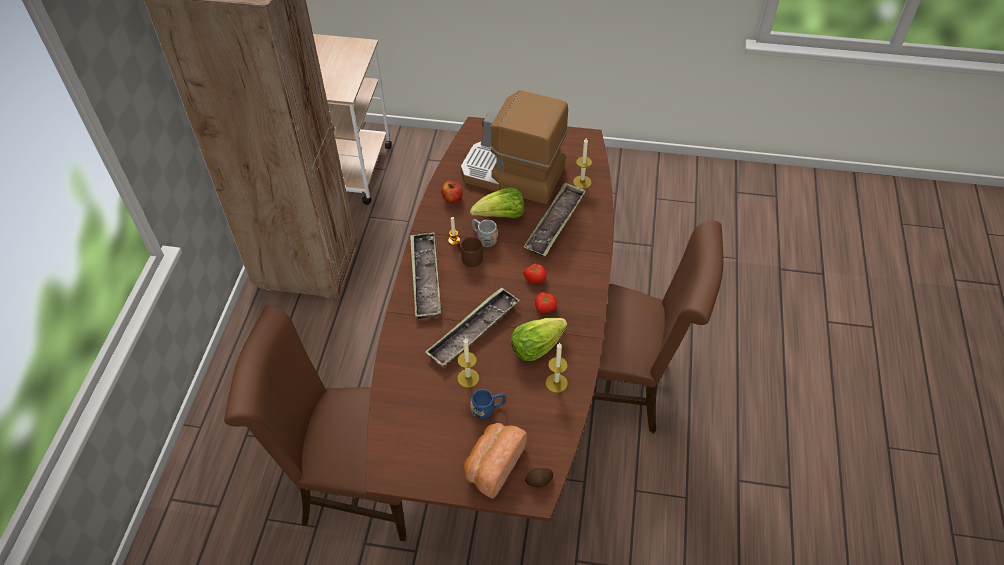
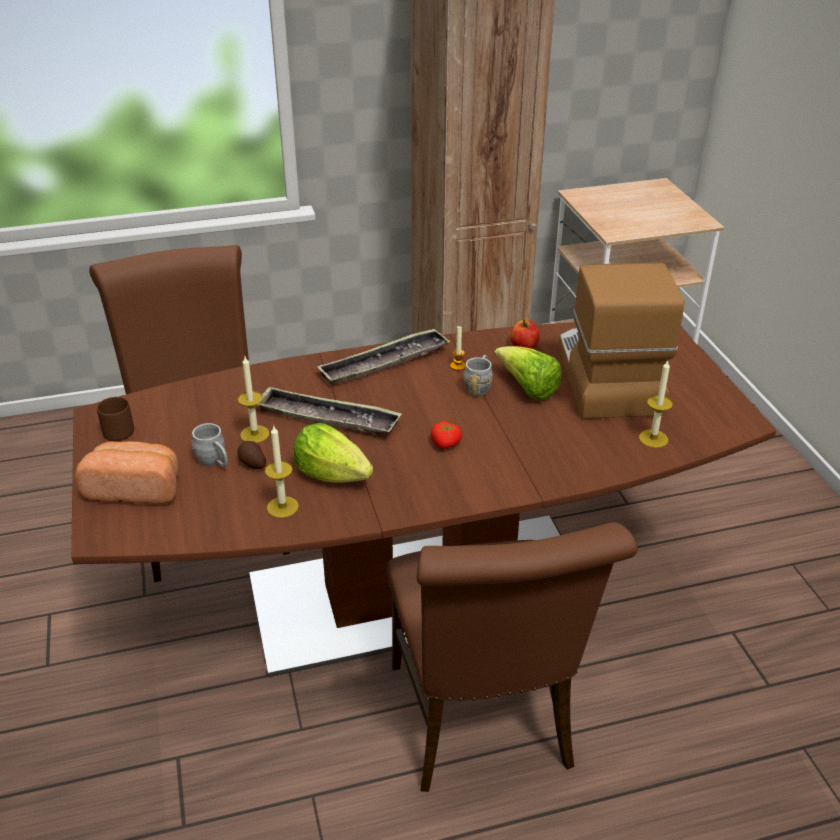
camera: 65 degrees right, 15 degrees down
(469, 258) = (439, 384): brown mug -> brown mug (120, 430)
(488, 410) = (215, 462): blue mug -> grey mug
(539, 481) = (123, 532): potato -> potato (252, 463)
(545, 307) = (401, 464): tomato -> none
(555, 223) = (554, 435): tray -> none

